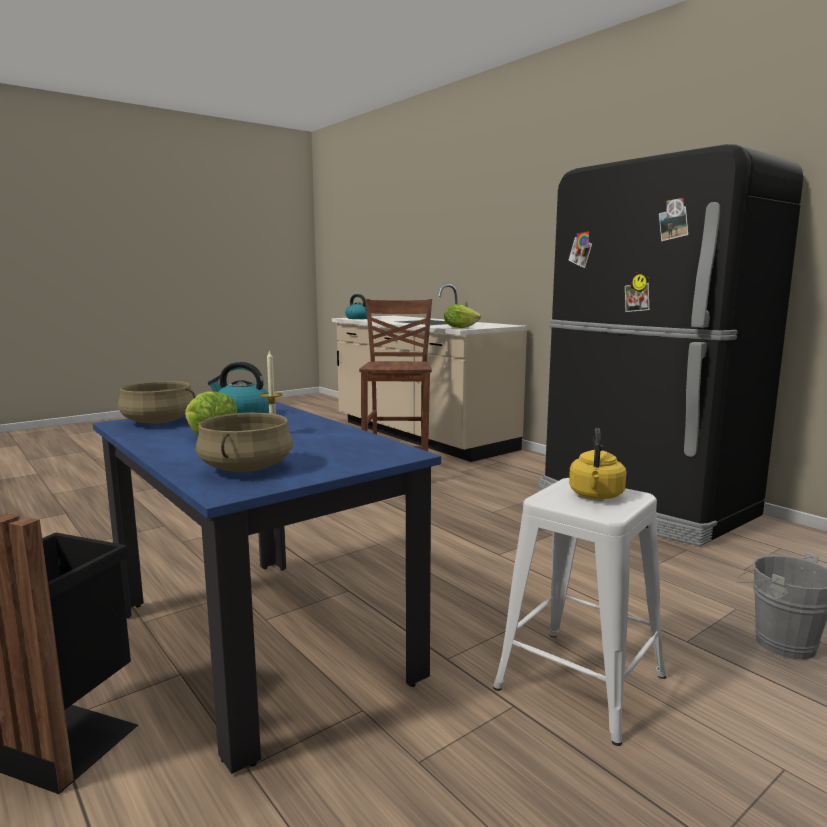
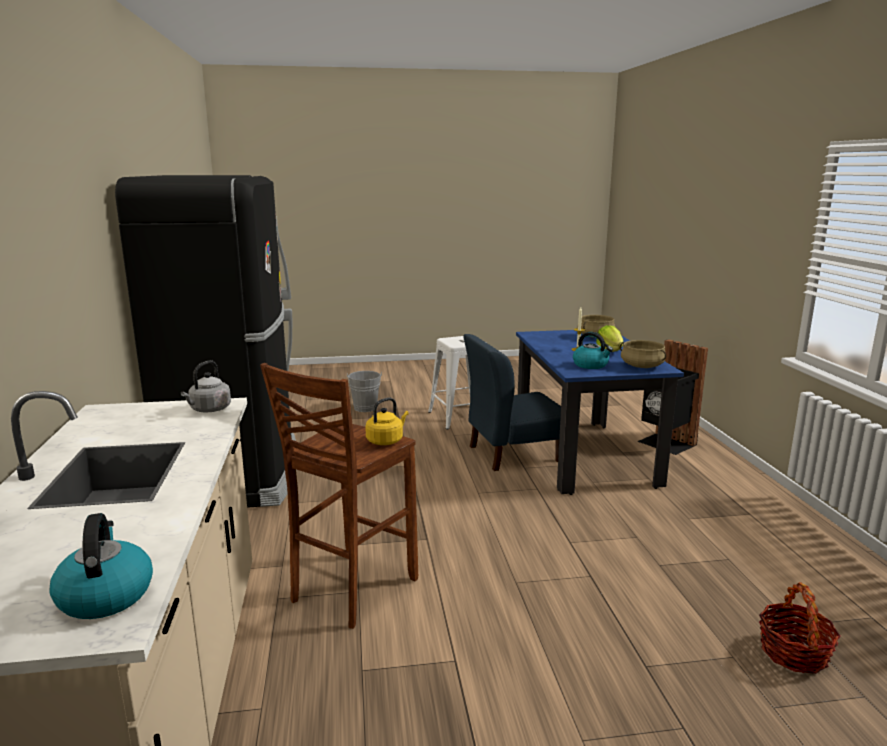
camera: 150 degrees left, 5 degrees up
(81, 501) = (794, 653): none -> basket
(384, 611) = (513, 453): none -> blue chair
(459, 327) = (209, 410): lettuce -> grey kettle
(596, 496) = (459, 340): yellow kettle -> yellow kettle (386, 440)

